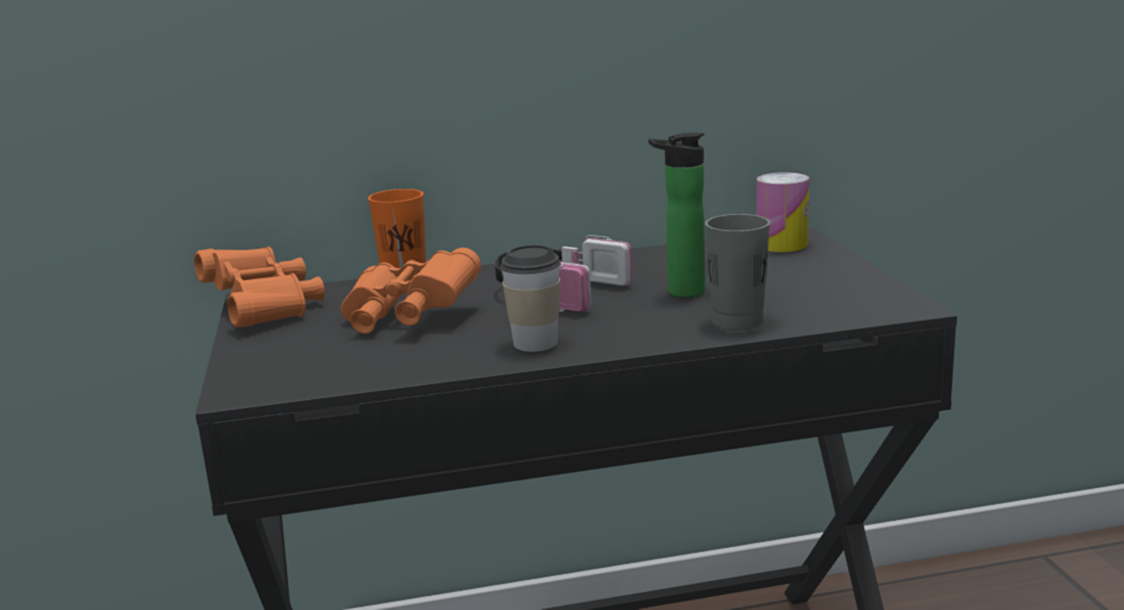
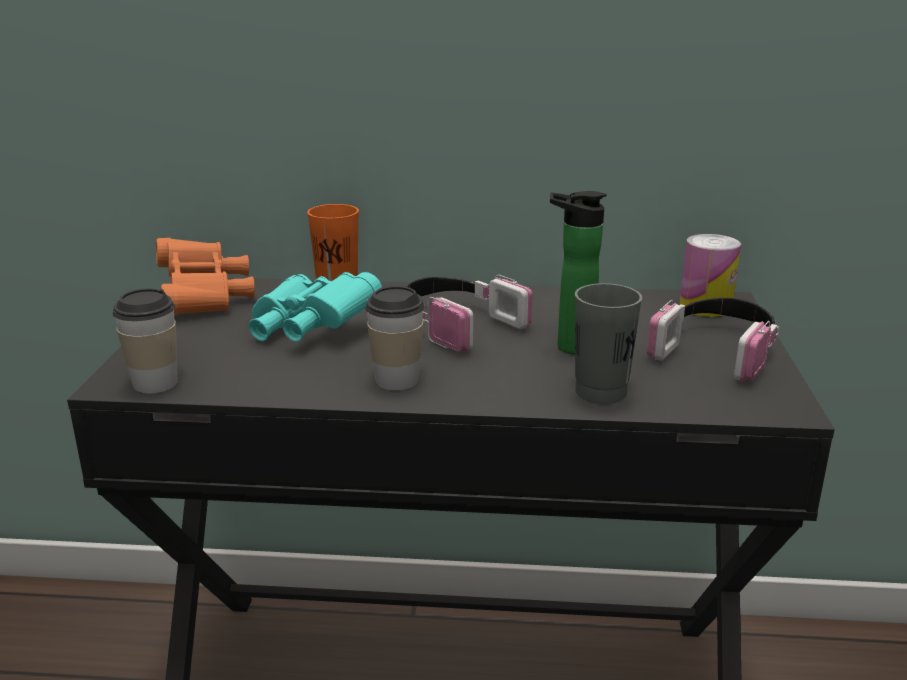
camera: 15 degrees right, 5 degrees up
(282, 385) = (155, 383): none -> cup
(407, 318) = (309, 330): orange binoculars -> turquoise binoculars
(818, 276) = (717, 351): none -> headphones

